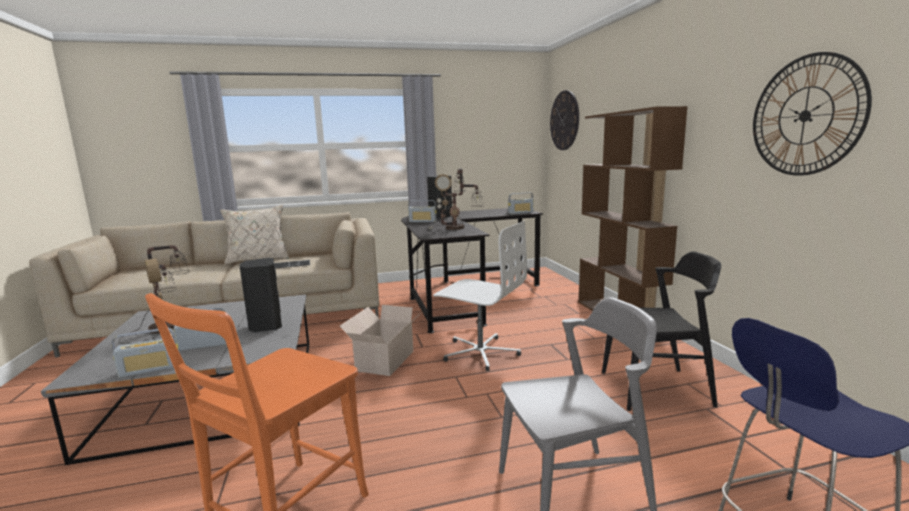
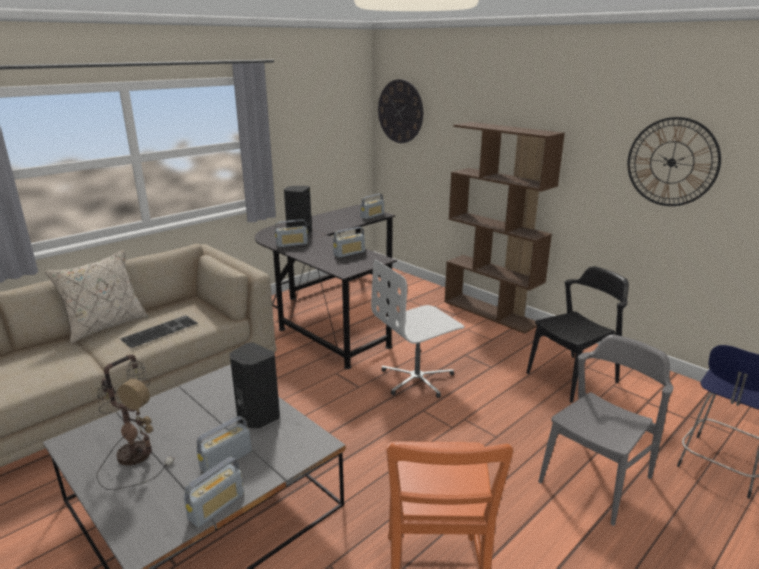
camera: 30 degrees left, 10 degrees up
(384, 361) = (341, 413): cardboard box -> none
(456, 228) = (349, 253): table lamp -> radio
(480, 352) = (417, 379): white office chair -> white office chair turned 150 degrees clockwise

